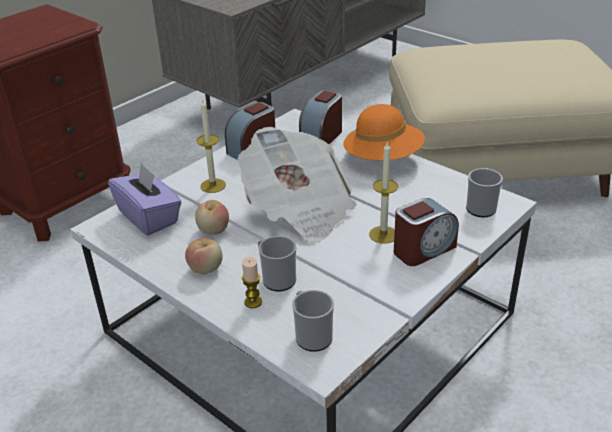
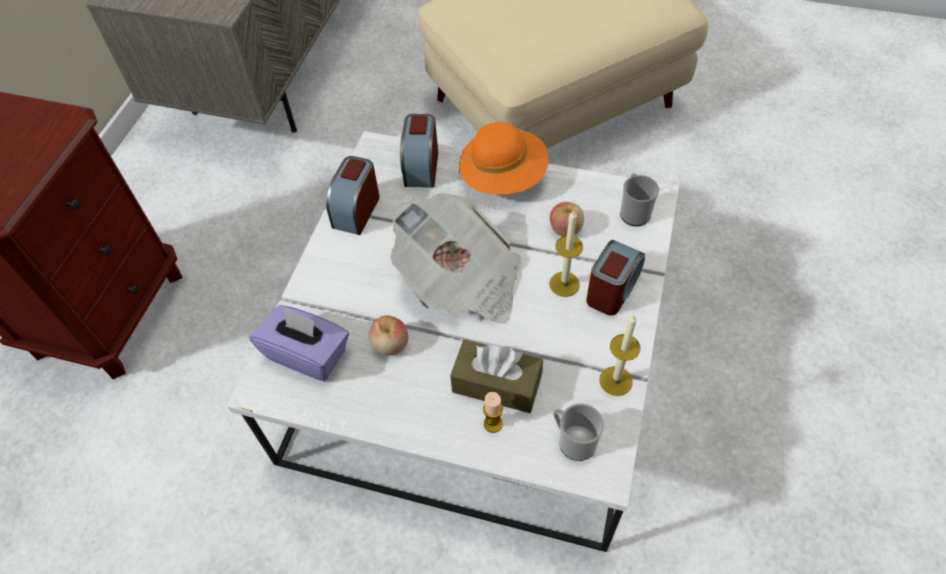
camera: 25 degrees left, 20 degrees up
(206, 268) = (417, 400): apple -> apple (565, 229)
(213, 185) = (348, 281): candle -> candle (615, 381)
(276, 279) = (496, 384): mug -> brown tissue box

